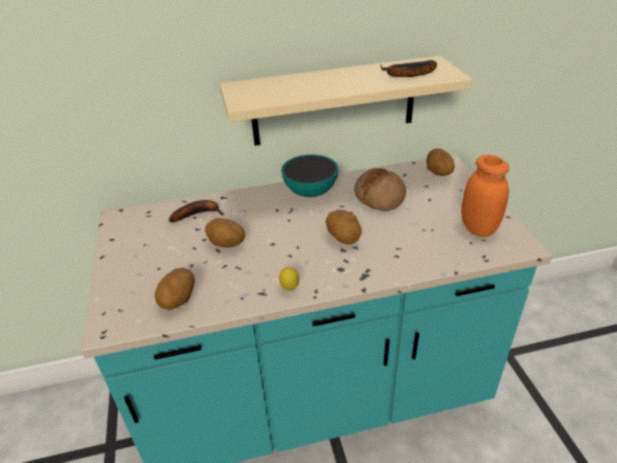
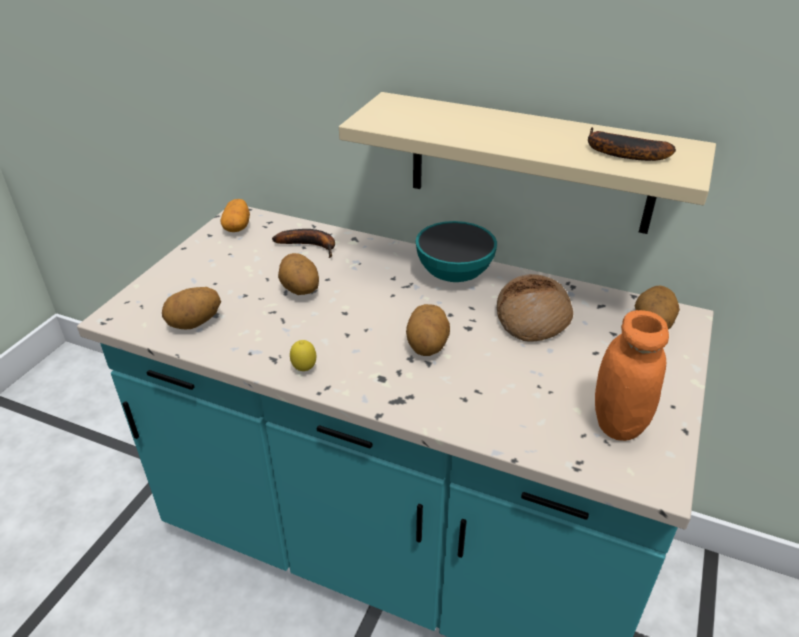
camera: 35 degrees right, 0 degrees up
(127, 224) = (237, 226): none -> potato

